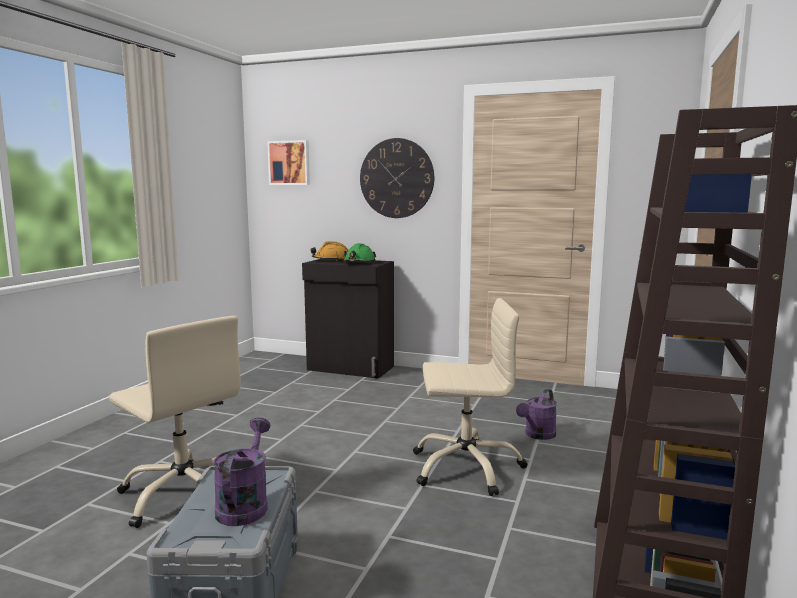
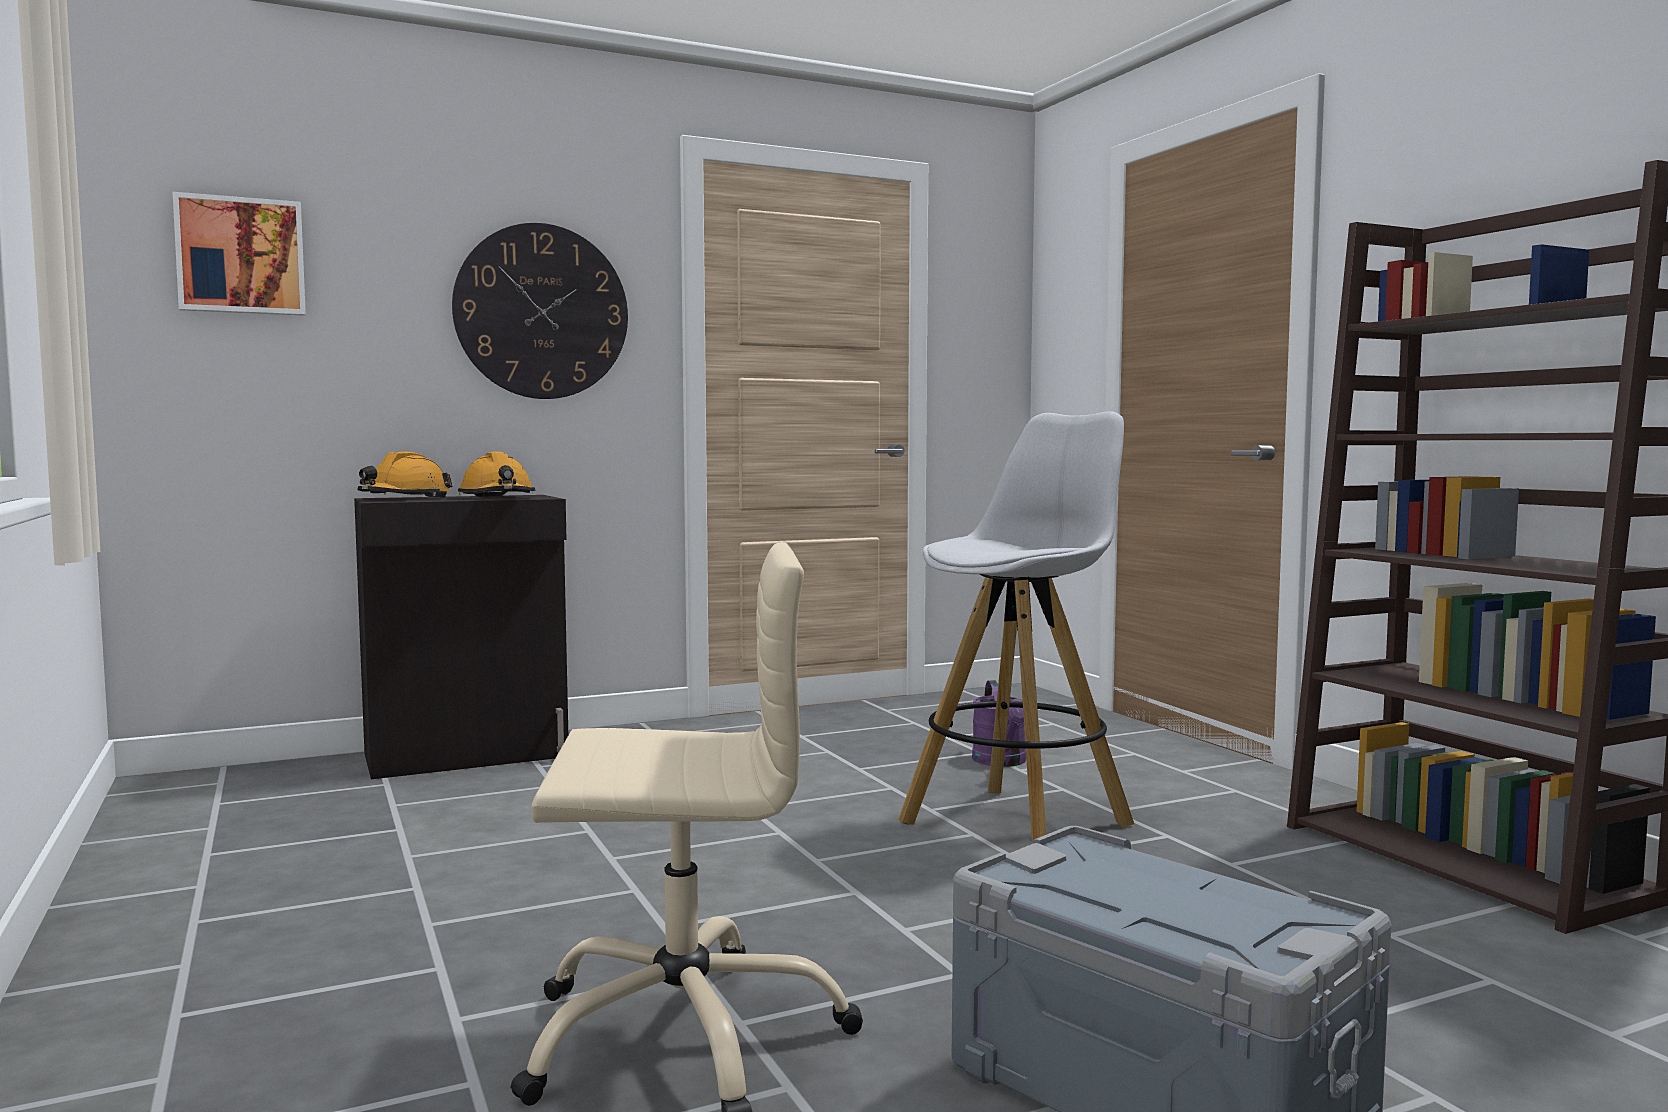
camera: 45 degrees left, 5 degrees down
(244, 504) = (1173, 887): purple watering can -> none
(359, 263) = (498, 498): green hard hat -> orange hard hat
(466, 467) = (1018, 823): beige office chair -> white stool

